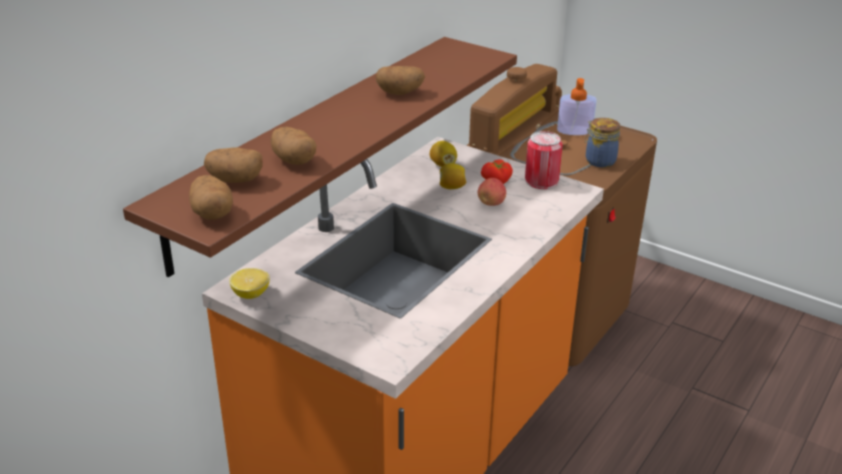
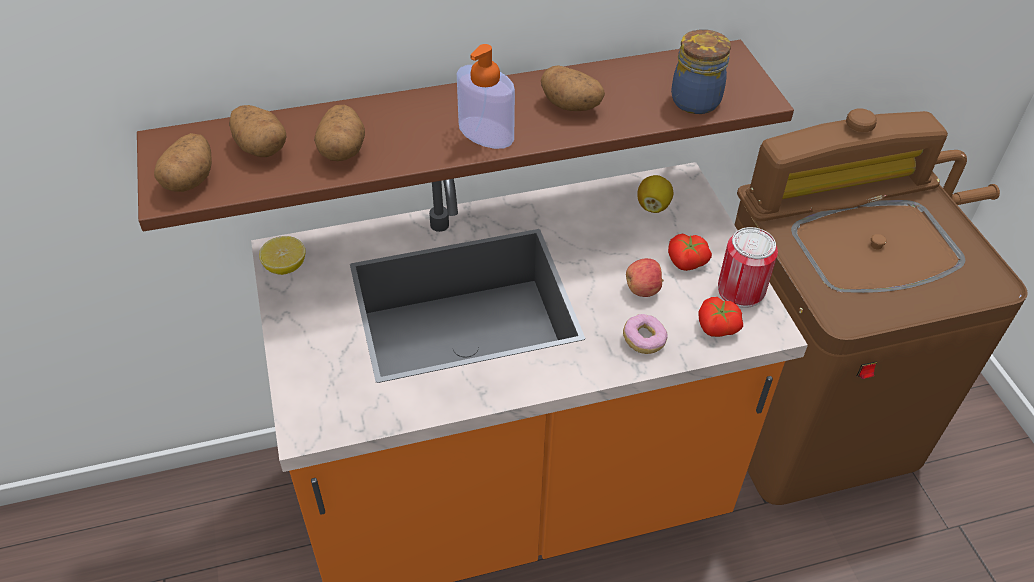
camera: 40 degrees right, 15 degrees up
(451, 187) = (625, 242): lemon -> none
(523, 224) = (644, 340): none -> donut
(552, 202) = (716, 328): none -> tomato
(574, 130) = (921, 228): soap dispenser -> soap dispenser (486, 133)
(599, 160) = (900, 290): jar -> jar (694, 99)

